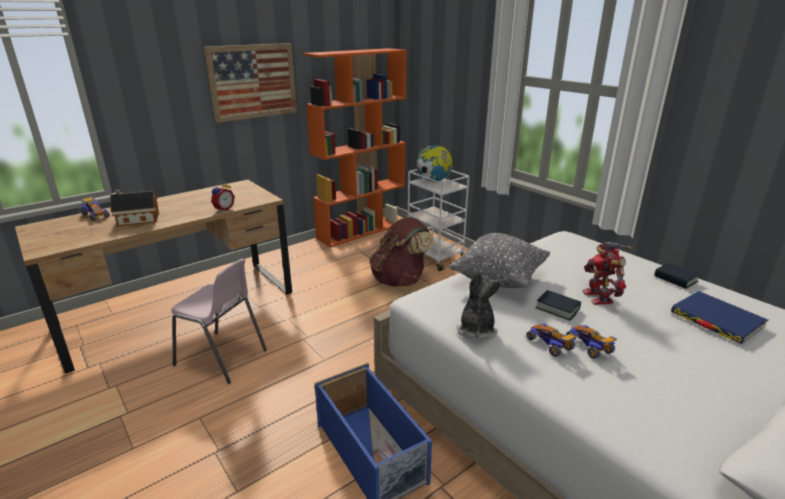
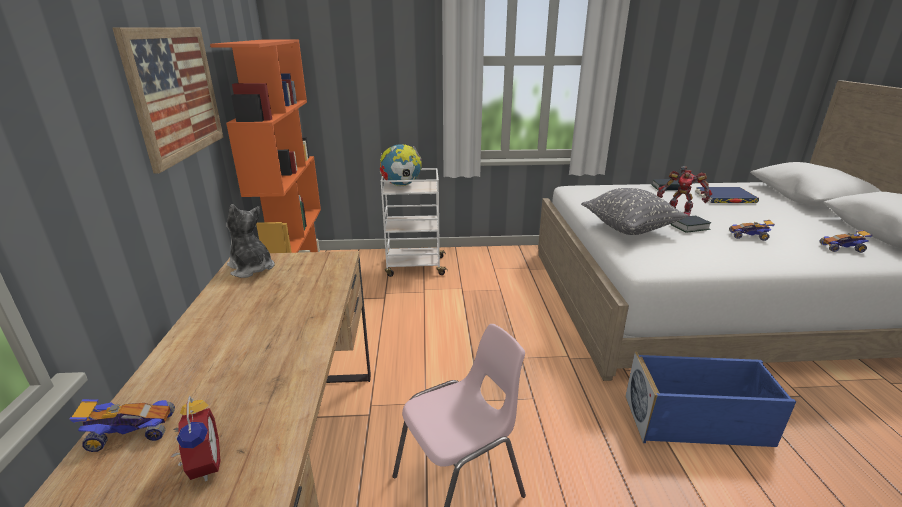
camera: 55 degrees left, 0 degrees up
(137, 220) = (246, 379): toy house -> none
(223, 209) = (328, 293): alarm clock -> alarm clock (202, 466)
(400, 280) = (433, 299): brown backpack -> none
(476, 329) = (710, 261): plush toy -> plush toy (251, 268)
(550, 345) = (743, 245): toy car -> toy car (842, 248)

